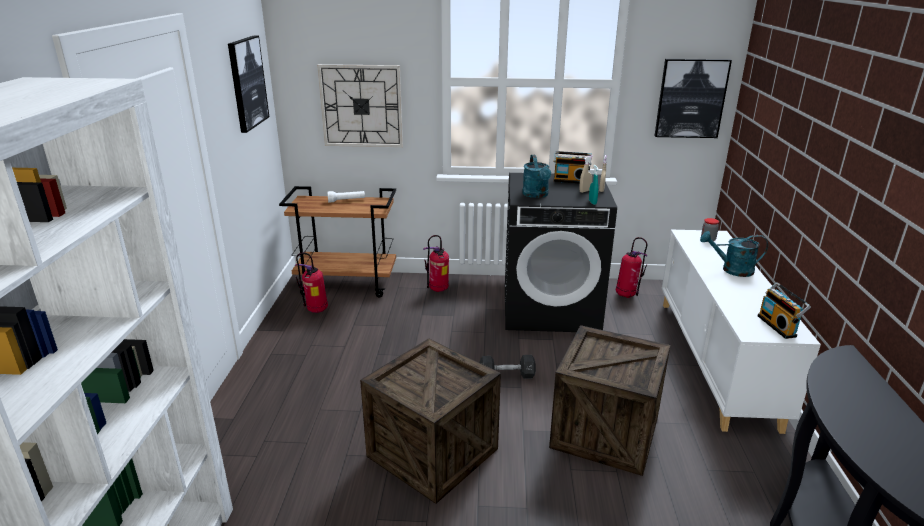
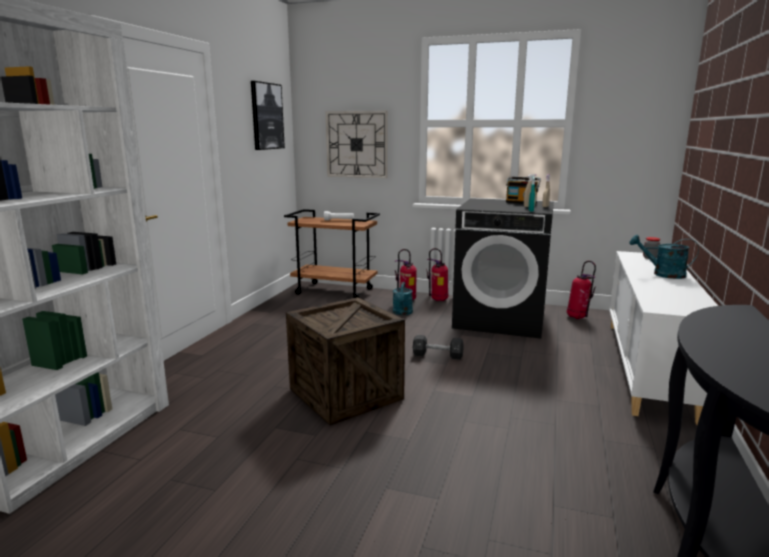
camera: 15 degrees right, 10 degrees down
(315, 311) = (301, 303): fire extinguisher -> fire extinguisher (438, 300)
(536, 195) = (483, 206): turquoise watering can -> turquoise watering can (402, 313)
(605, 432) = (510, 401): crate -> none
(691, 98) = (640, 135): picture -> none
(778, 326) = (690, 306): radio -> none

